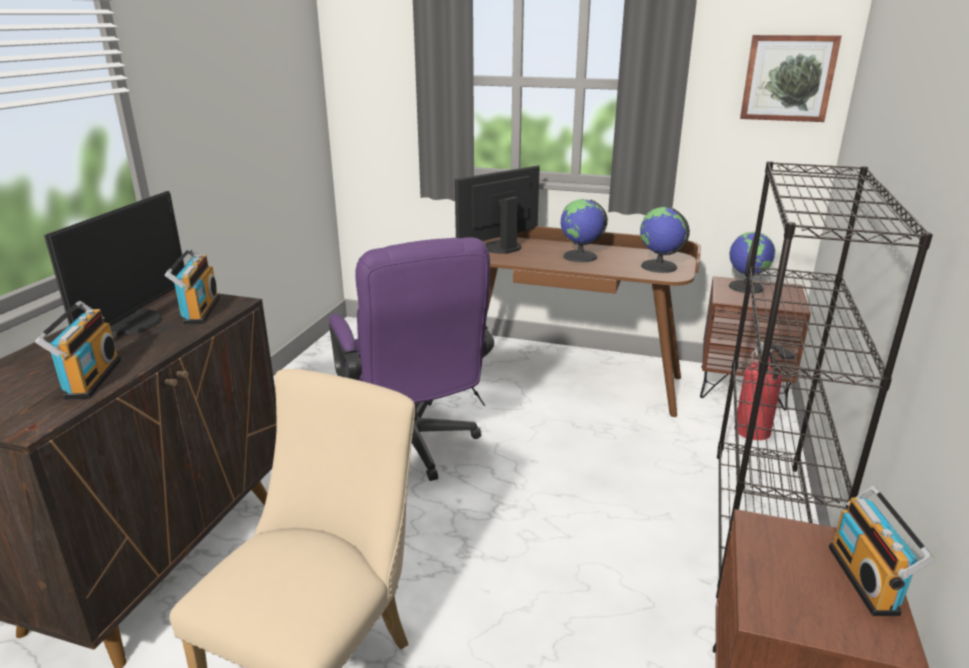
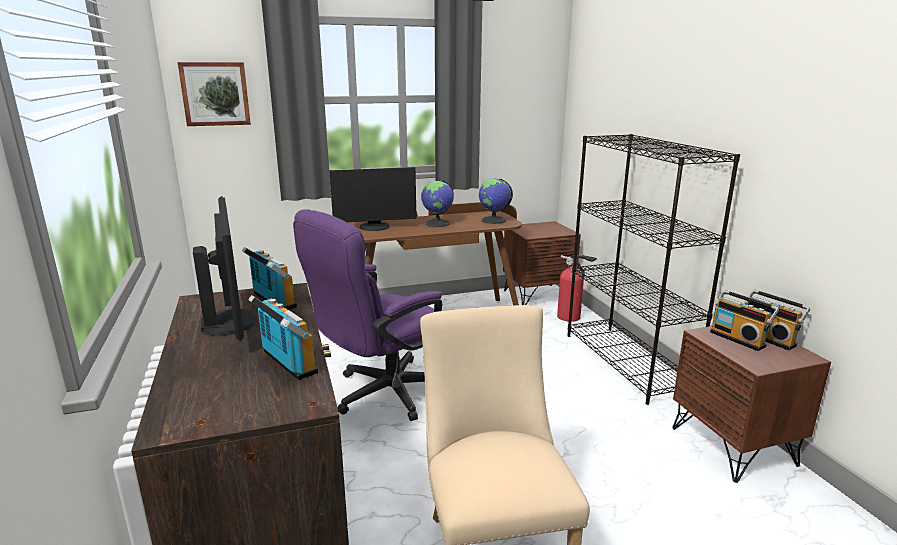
camera: 35 degrees left, 5 degrees down
(413, 448) = (382, 394): purple office chair -> purple office chair turned 105 degrees clockwise
(501, 247) = (375, 227): monitor -> monitor turned 120 degrees counterclockwise
(745, 287) = (530, 228): globe -> none
(788, 78) = (533, 90): picture -> picture (215, 94)
(807, 558) = (738, 339): none -> radio

